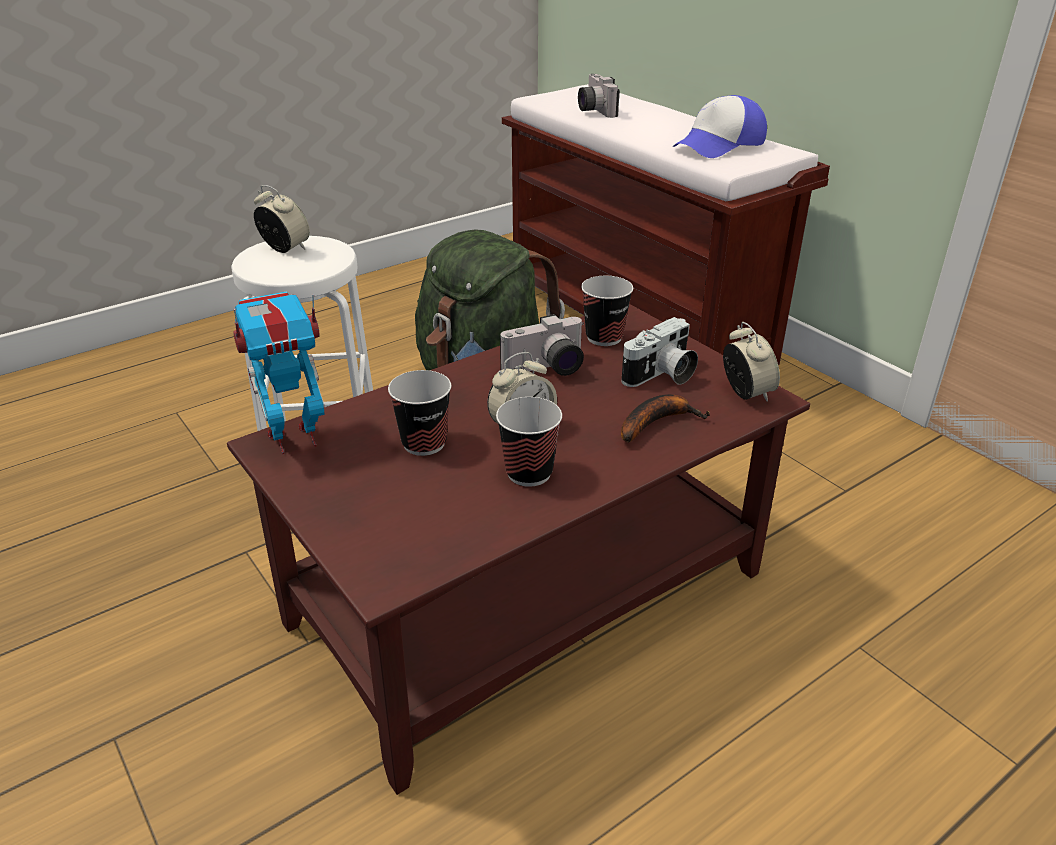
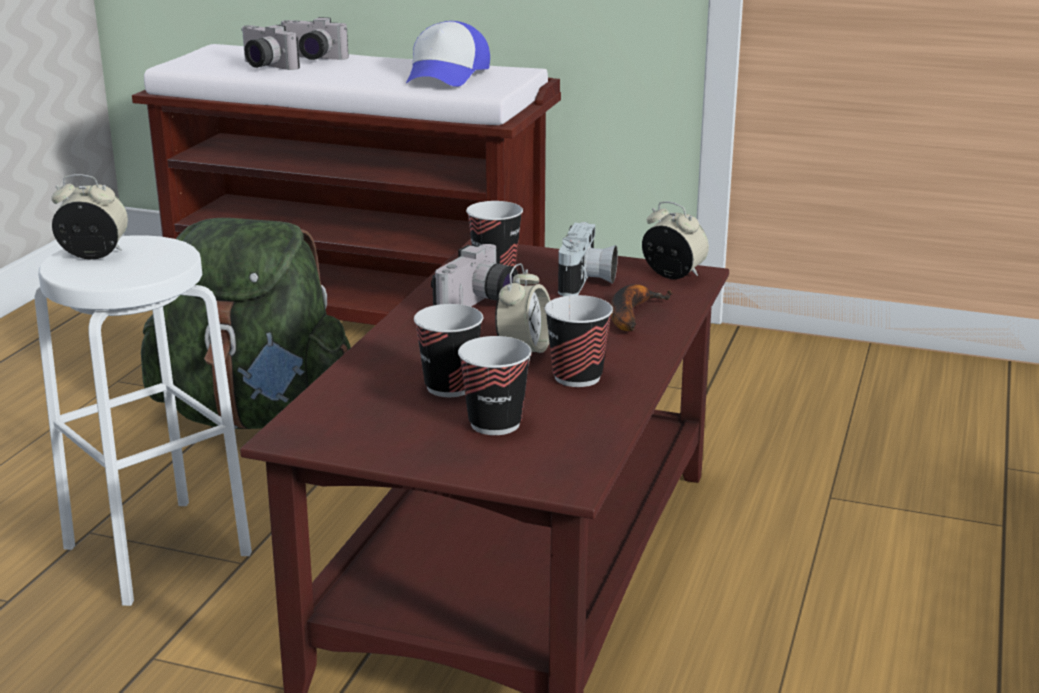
camera: 35 degrees left, 10 degrees down
(294, 438) = (312, 422): toy robot -> none
(408, 494) = (495, 423): none -> cup
(638, 109) = (311, 58): none -> camera

